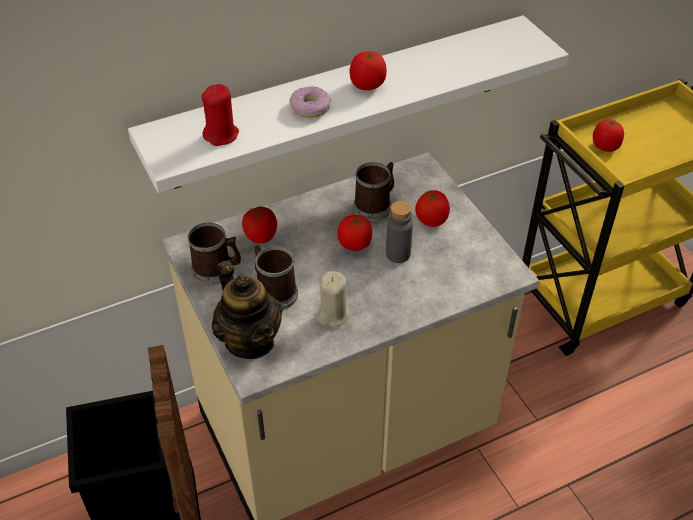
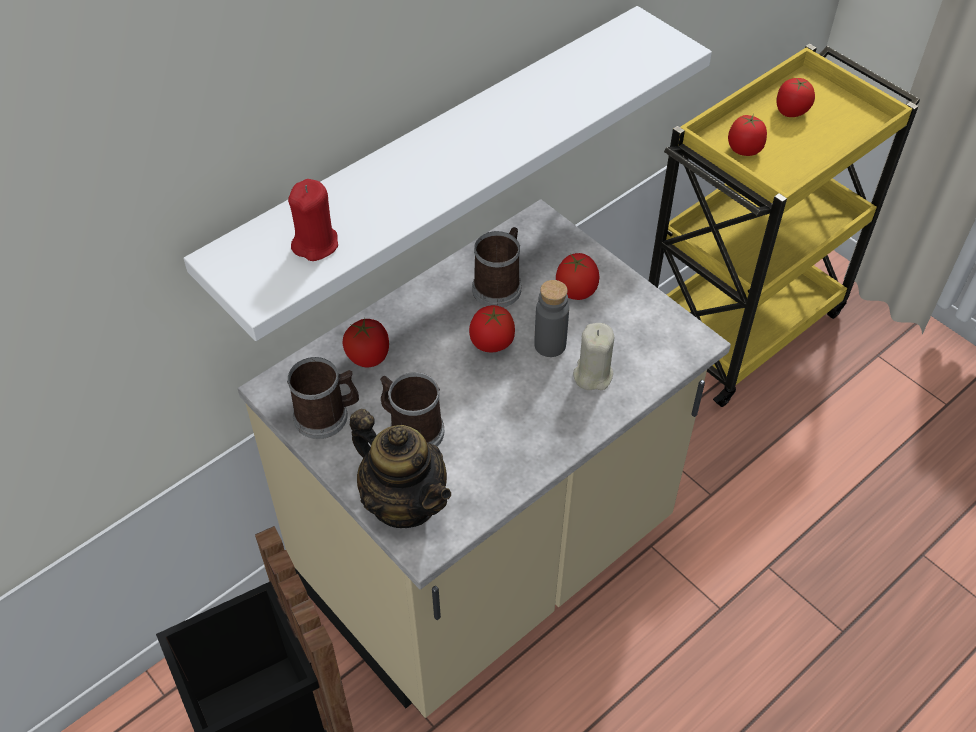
camera: 15 degrees left, 5 degrees up
(310, 108) = (417, 183): donut -> none
(332, 314) = (496, 443): beige candle -> beige candle (592, 375)
(367, 85) = (479, 138): tomato -> tomato (791, 112)

